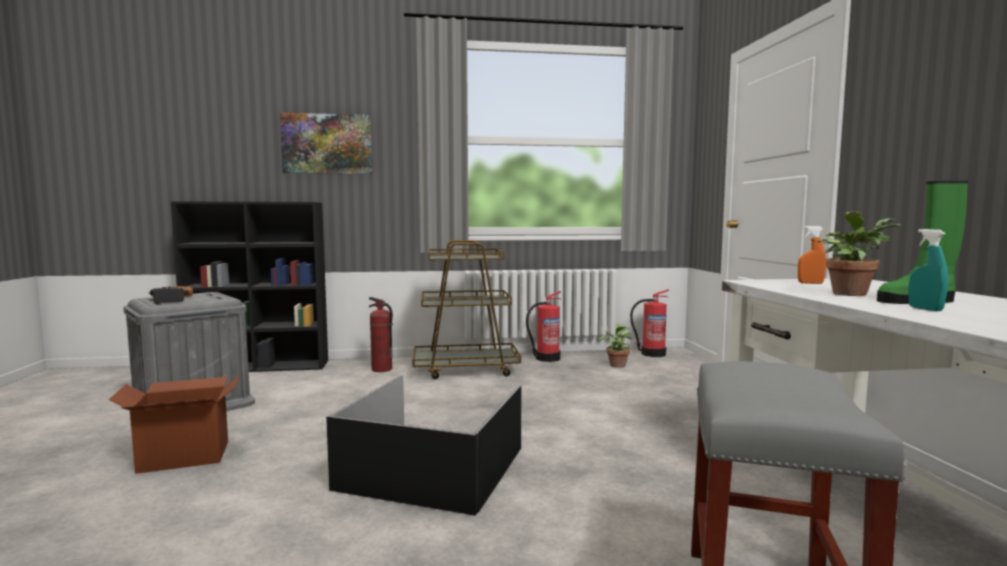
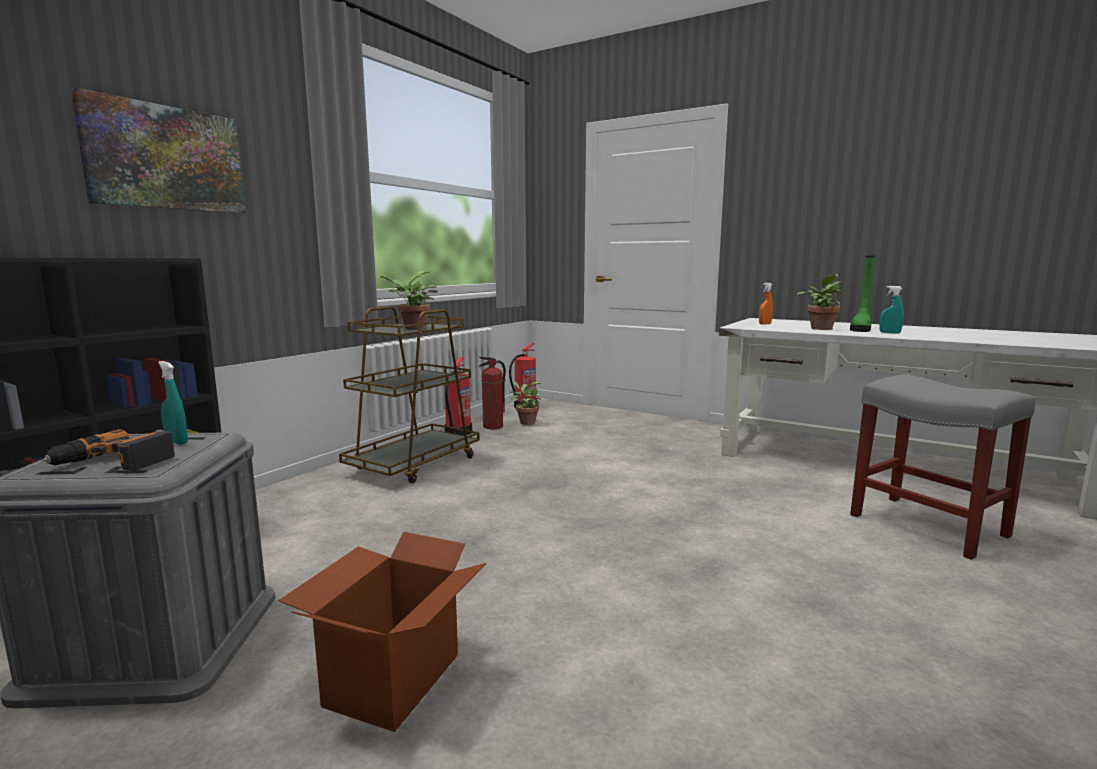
camera: 50 degrees left, 5 degrees up
(208, 298) = (176, 442): none -> turquoise spray bottle
(381, 369) = (319, 495): fire extinguisher -> fire extinguisher (493, 426)
(435, 468) = (640, 546): black storage box -> none
(462, 257) = (412, 328): none -> potted plant

